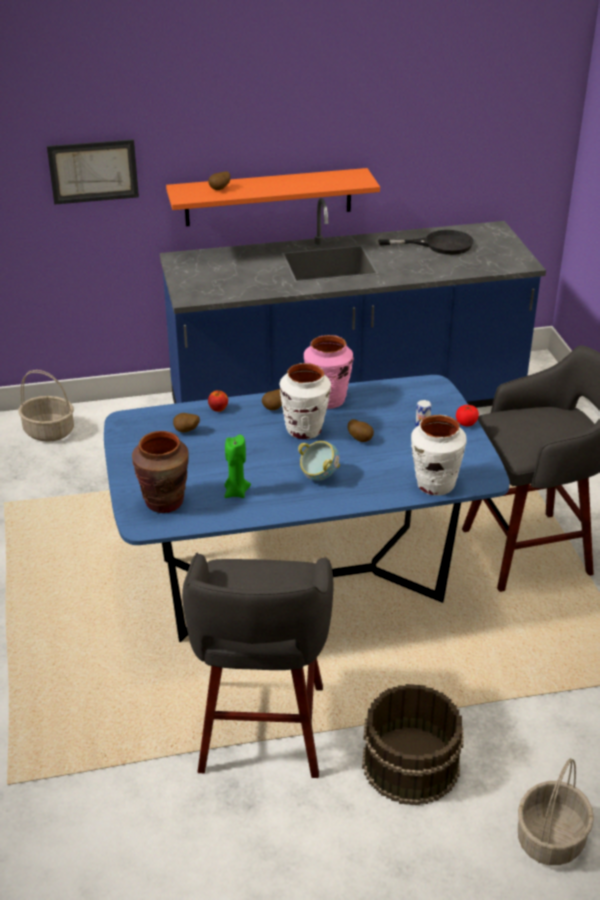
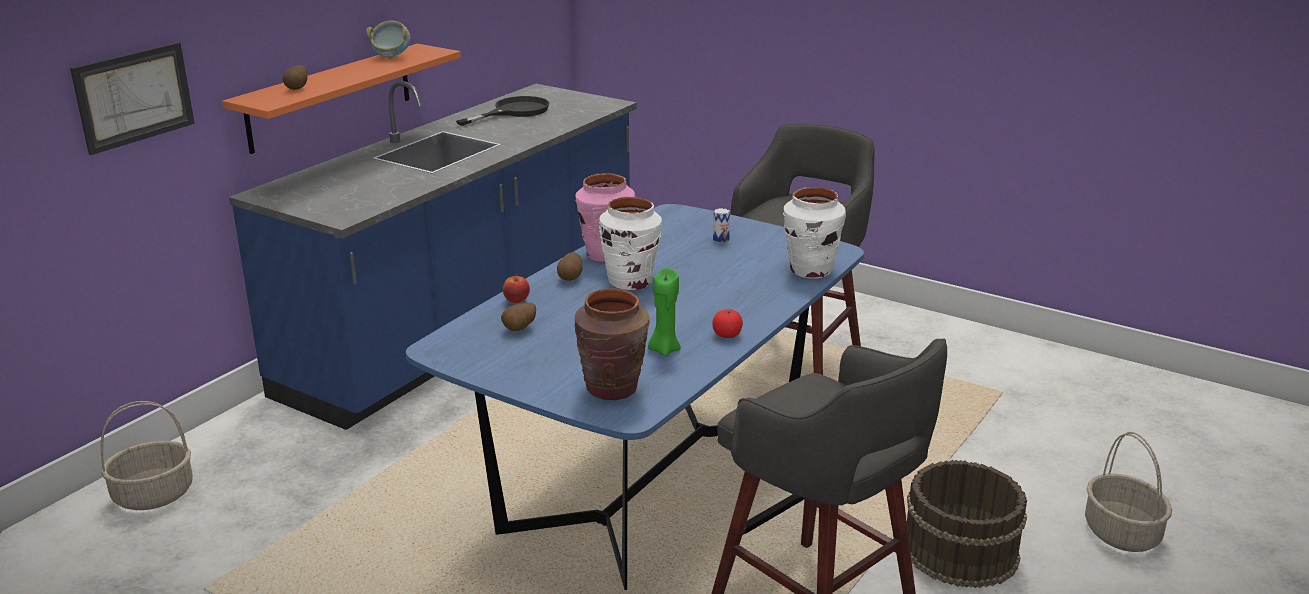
camera: 45 degrees left, 10 degrees down
(318, 476) = (710, 306): bowl -> bowl (391, 57)
(361, 439) = (691, 267): potato -> none
(466, 423) = (749, 224): tomato -> tomato (727, 335)

